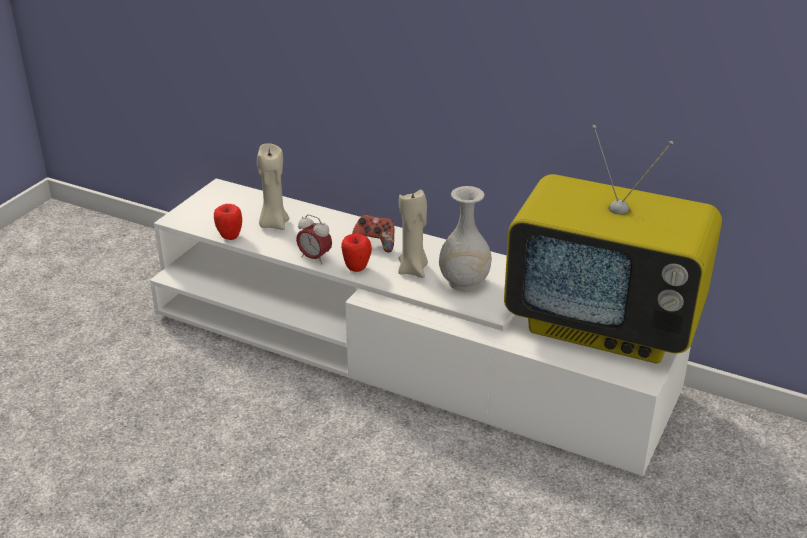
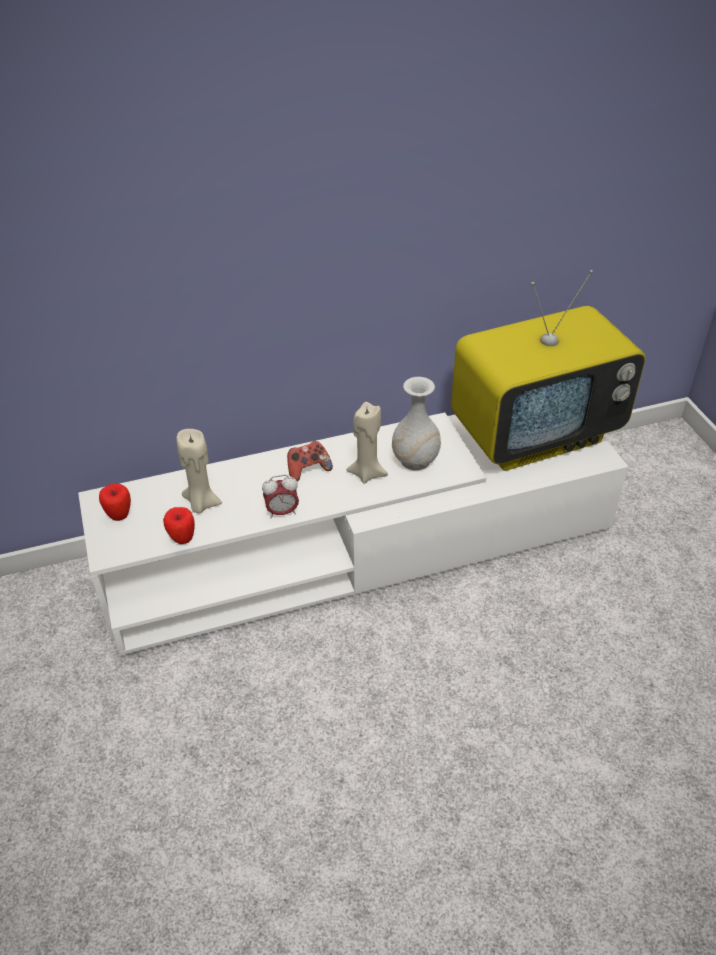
camera: 45 degrees left, 10 degrees up
(356, 268) = (325, 499): apple -> apple (119, 515)

